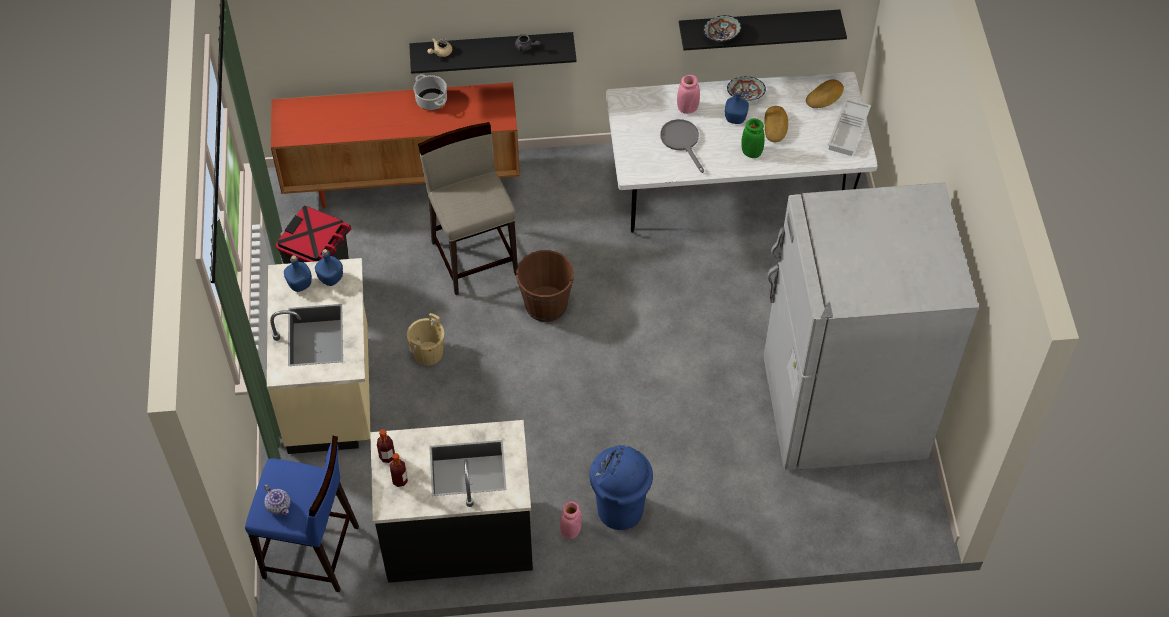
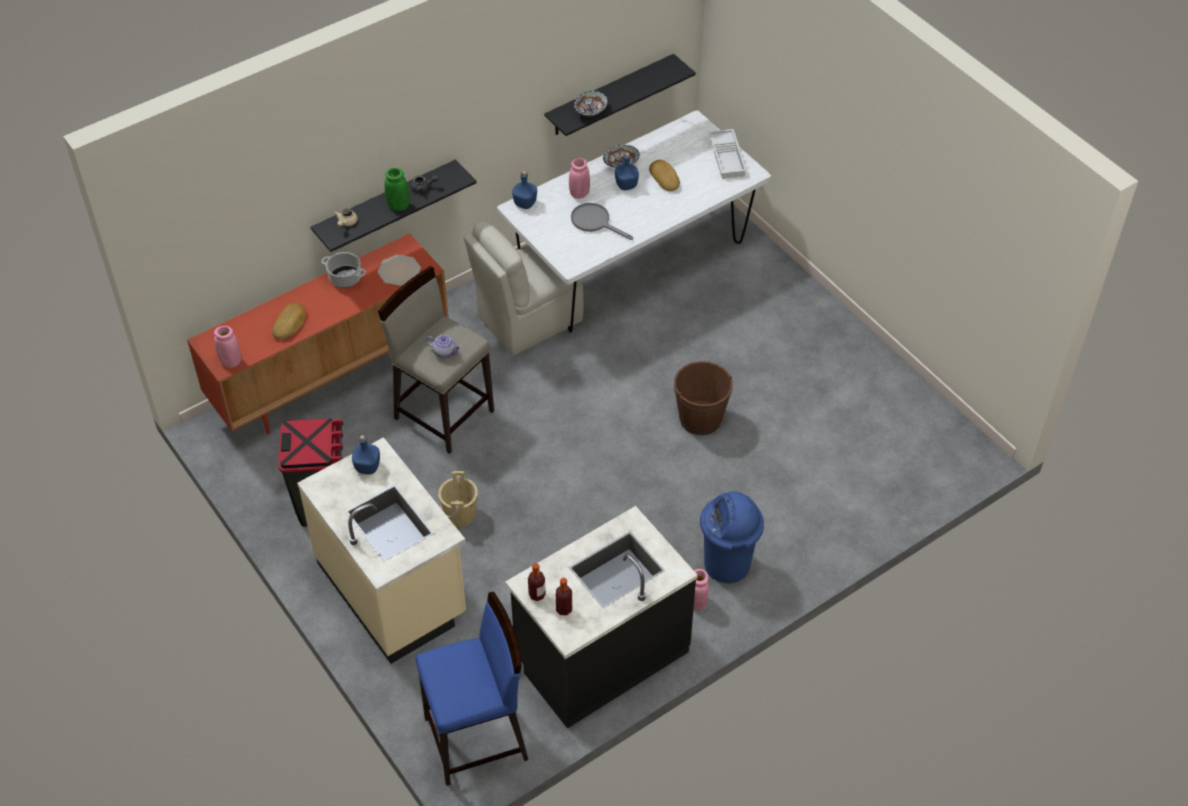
camera: 30 degrees left, 5 degrees down
(279, 506) = (460, 690): teapot -> teapot (445, 352)
(291, 134) = (231, 361): none -> pink vase
(299, 284) = (341, 486): blue bottle -> blue bottle (525, 204)
(480, 114) = (399, 271): none -> plate
(546, 304) = (537, 425): brown bucket -> brown bucket (700, 418)
(603, 204) = (527, 320): none -> beige chair
(751, 152) = (660, 207): green vase -> green vase (398, 206)
(825, 97) = (688, 139): bread -> bread (290, 323)
(843, 408) = (849, 394): white fridge -> none

